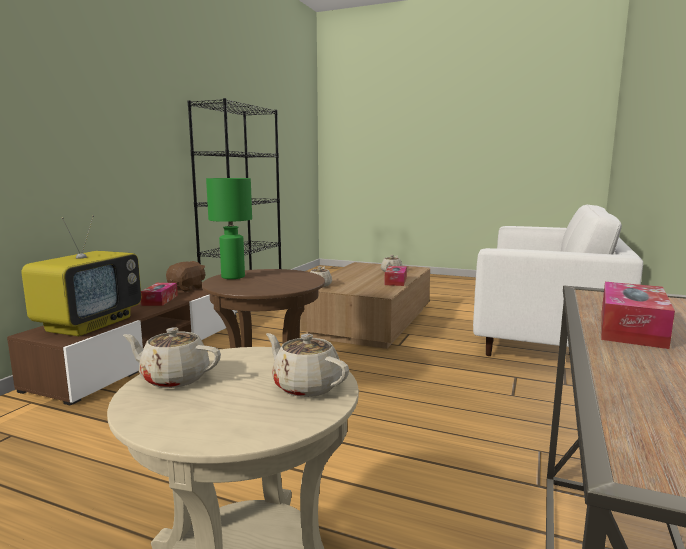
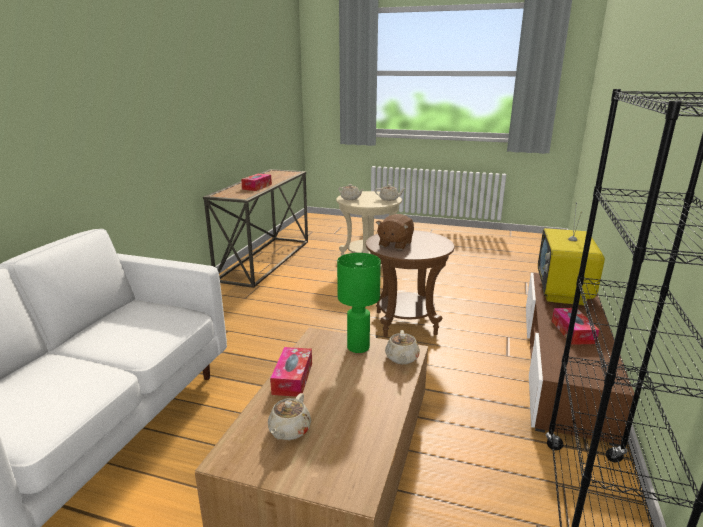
camera: 175 degrees right, 10 degrees up
(187, 288) = (590, 365): brown plush toy -> brown plush toy (395, 244)
(233, 277) = (436, 245): green table lamp -> green table lamp (357, 347)

